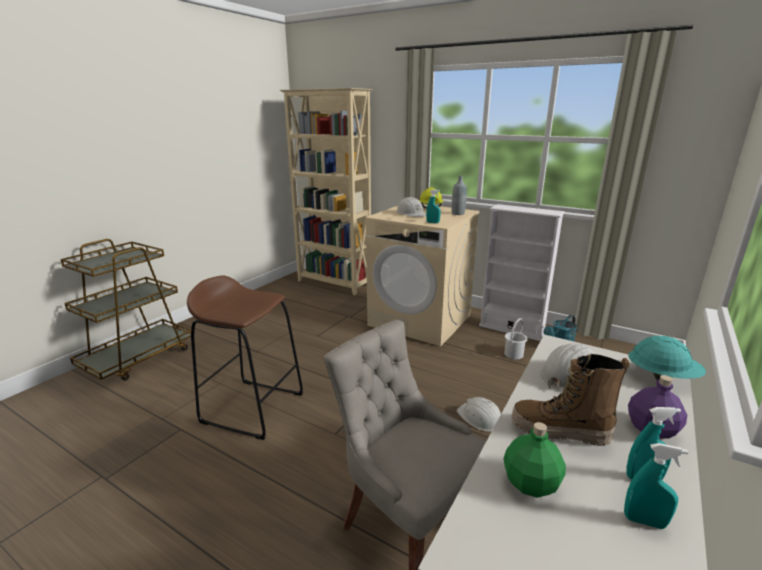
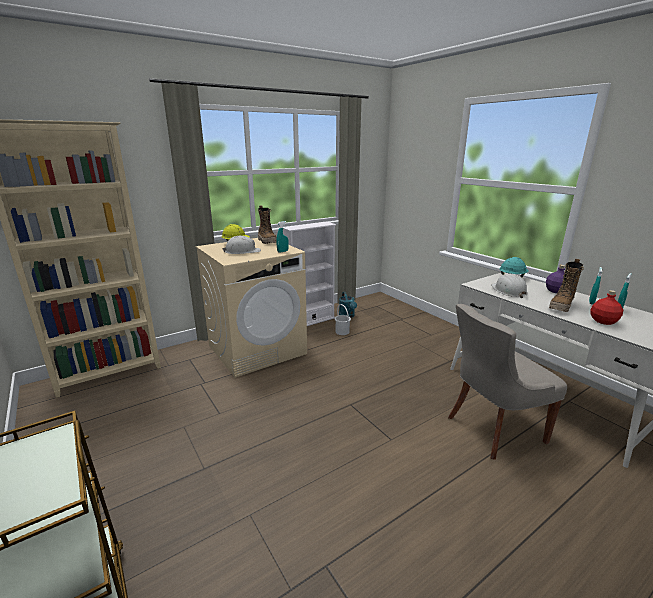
camera: 65 degrees left, 0 degrees up
(253, 407) = (321, 489): brown stool -> none
(458, 213) = (267, 241): grey bottle -> boot
(480, 418) = (404, 368): white hard hat -> none
(531, 483) = (603, 321): green bottle -> red bottle

